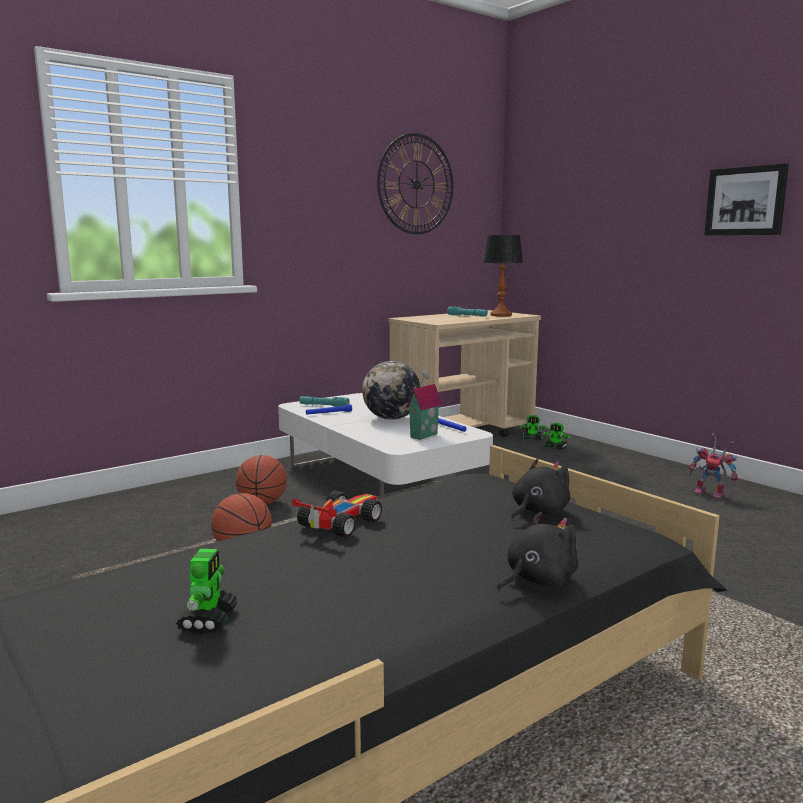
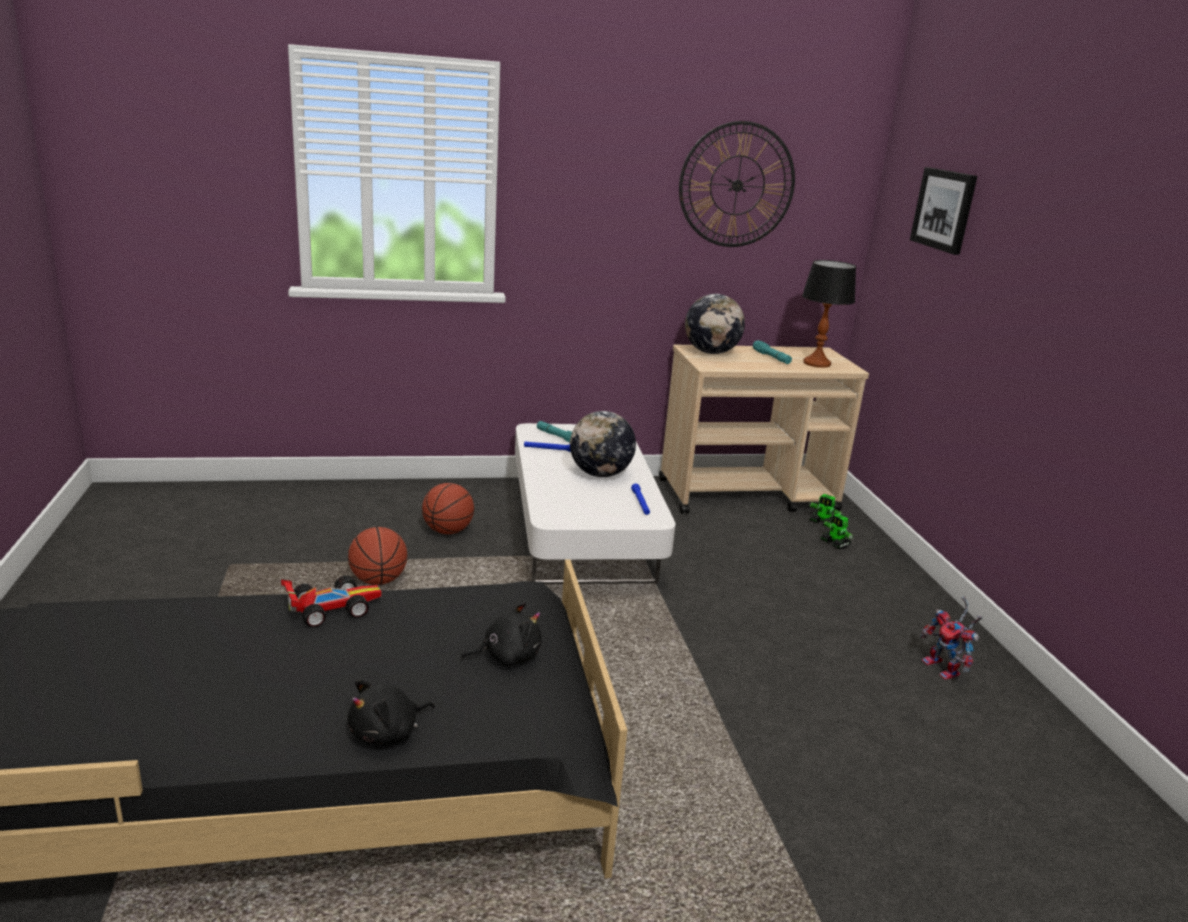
camera: 25 degrees right, 10 degrees up
(208, 619) = (123, 673): toy robot -> none
(422, 435) = (598, 507): toy house -> none
(423, 318) = (711, 352): none -> globe
(537, 581) = (387, 732): black plush toy -> black plush toy turned 150 degrees clockwise
(745, 201) = (1100, 296): picture -> picture (944, 210)

